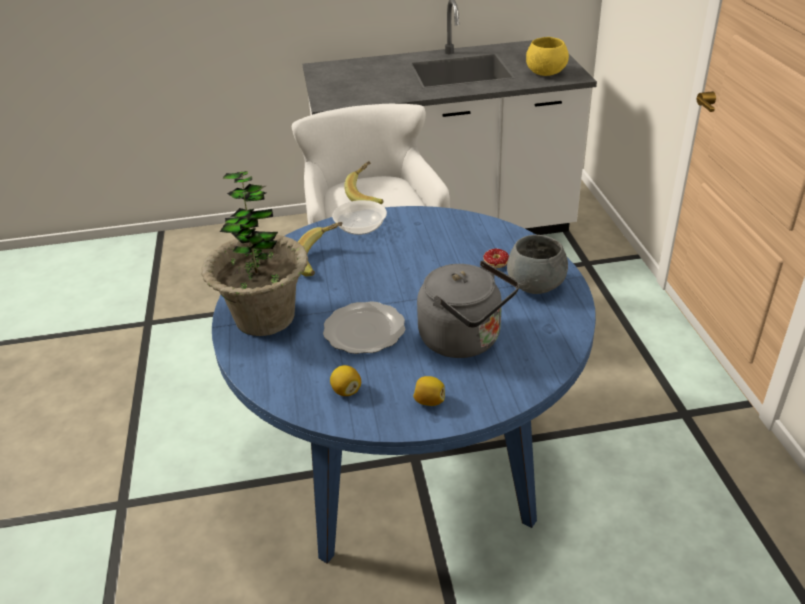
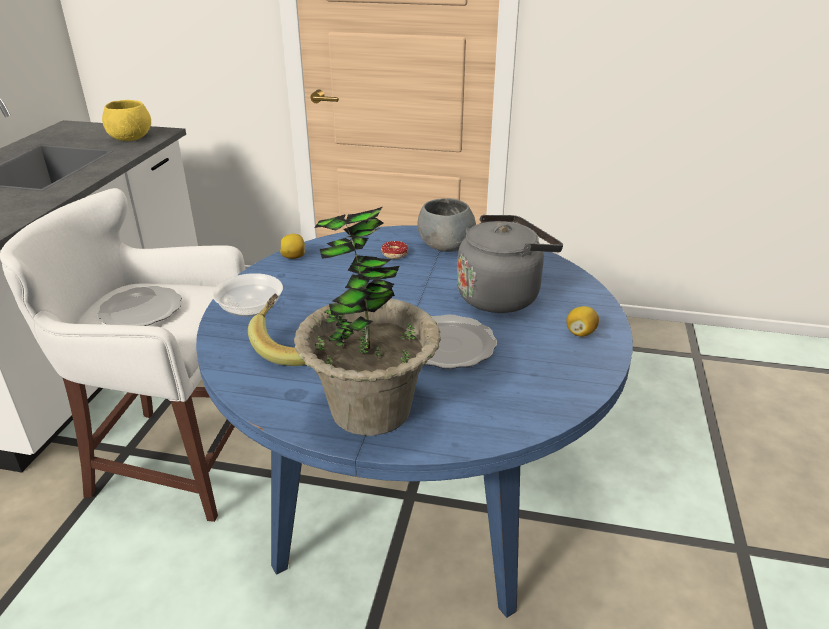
camera: 70 degrees left, 5 degrees down
(346, 391) = (543, 376): lemon -> lemon (294, 257)
(368, 196) = (142, 309): banana -> plate

